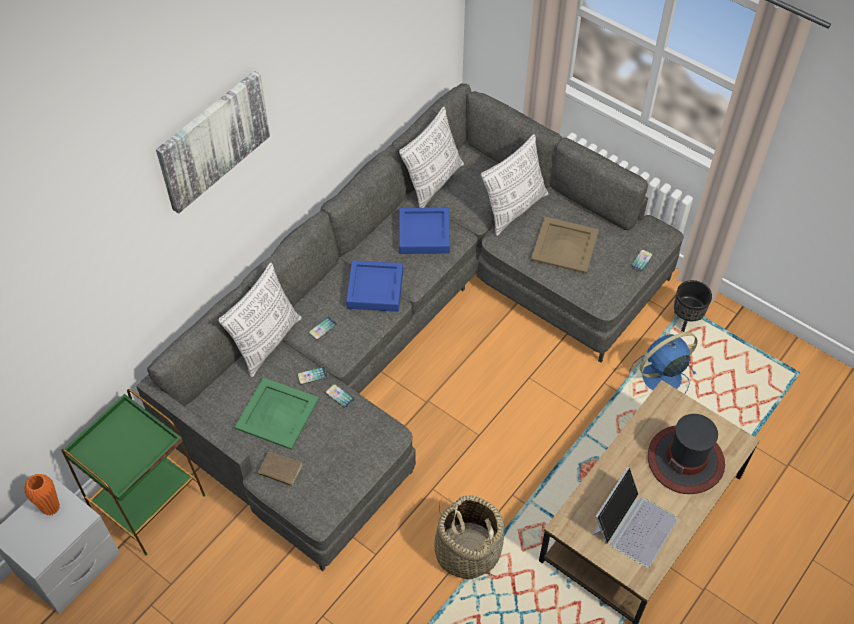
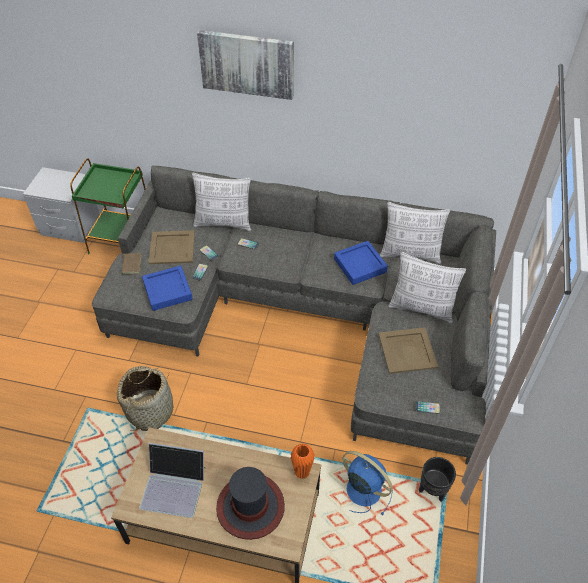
camera: 65 degrees right, 5 degrees down
(51, 508) = (67, 181): orange vase -> orange vase (302, 472)
(277, 413) = (172, 247): green tray -> beige tray
(375, 289) = (295, 257): blue tray -> blue tray (167, 291)

